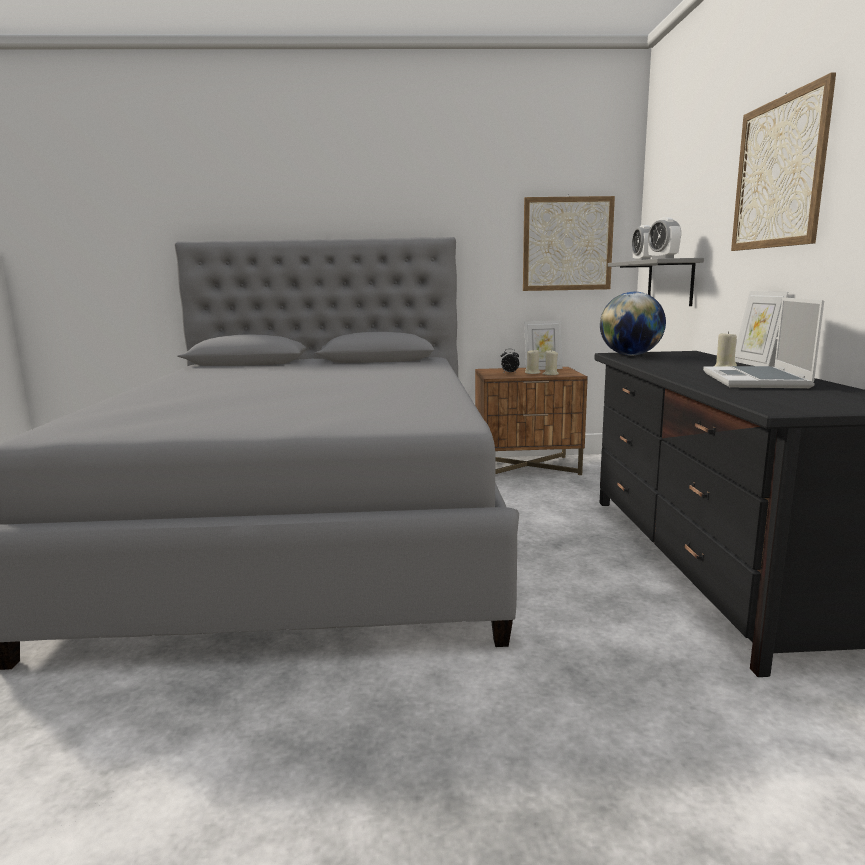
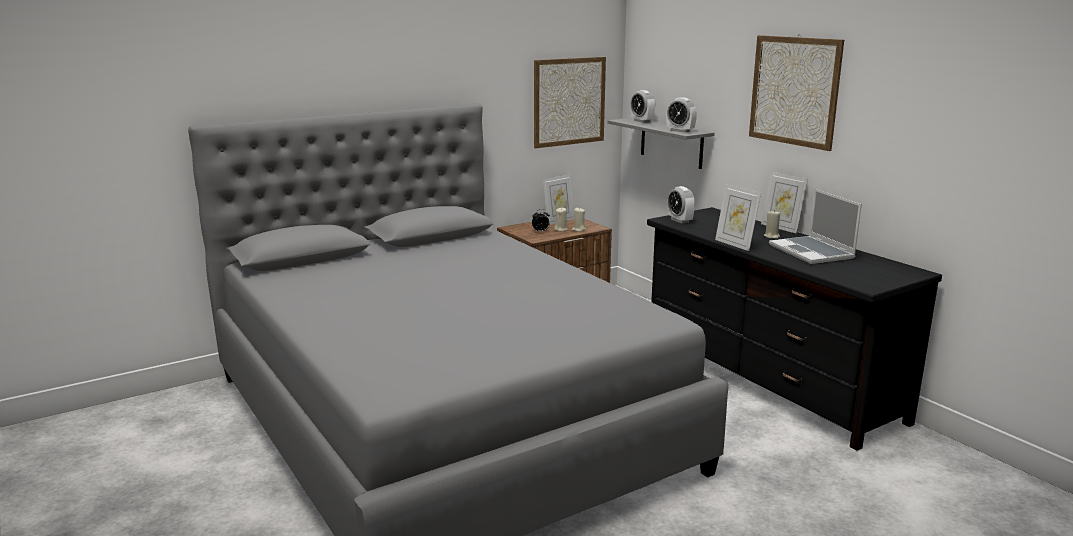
camera: 30 degrees left, 5 degrees up
(630, 355) = (680, 220): globe -> alarm clock
(657, 370) = (735, 244): none -> picture frame

